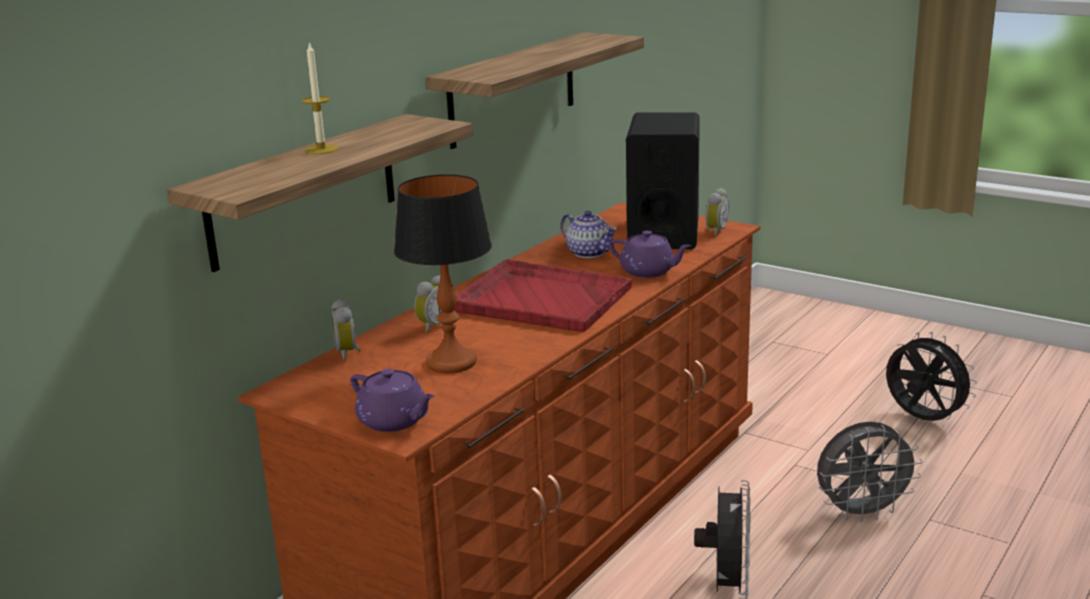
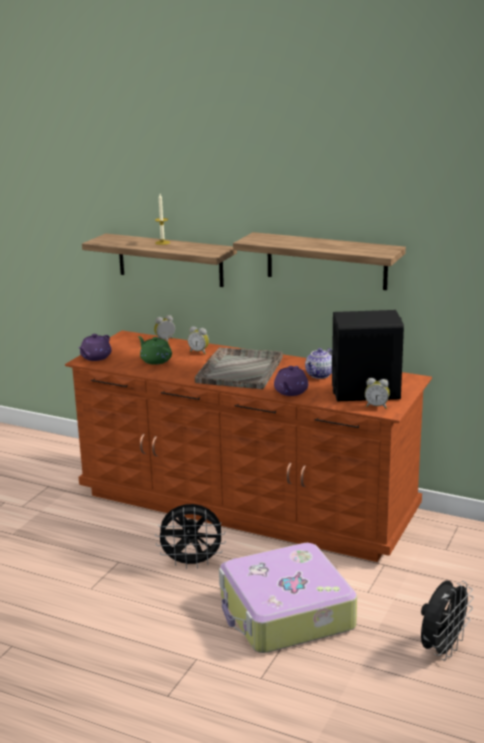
camera: 80 degrees right, 0 degrees up
(452, 362) = (155, 360): table lamp -> green teapot
(540, 299) = (240, 370): red tray -> grey tray
(862, 513) = (285, 613): grey fan -> suitcase

